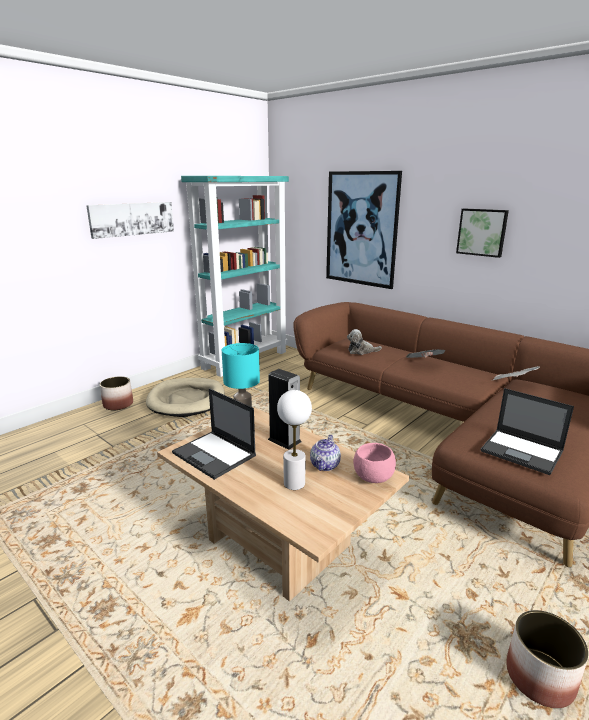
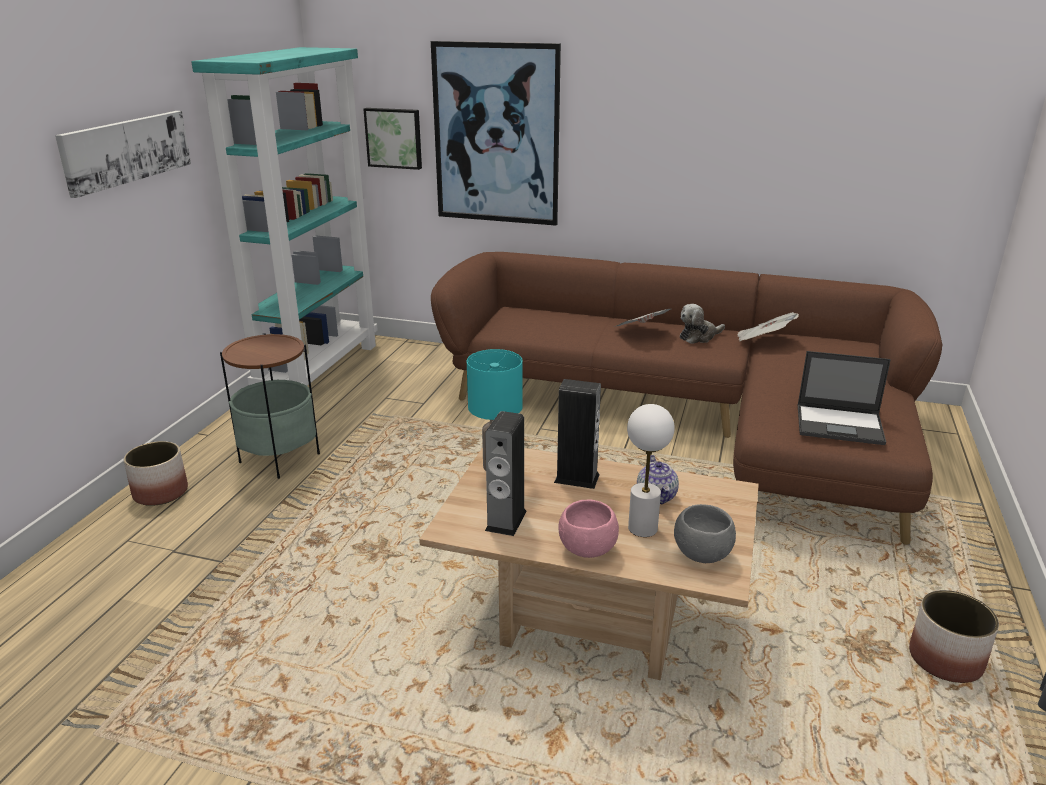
camera: 25 degrees left, 5 degrees up
(187, 400) = (280, 458): beige dog bed -> side table
(215, 454) = (506, 520): laptop -> speaker
(317, 513) = (702, 555): none -> grey bowl
(361, 351) = (543, 328): plush toy -> plush toy (699, 337)
(372, 478) = (723, 497): pink bowl -> pink bowl (586, 550)
(482, 232) = (690, 135): picture -> picture (394, 138)

